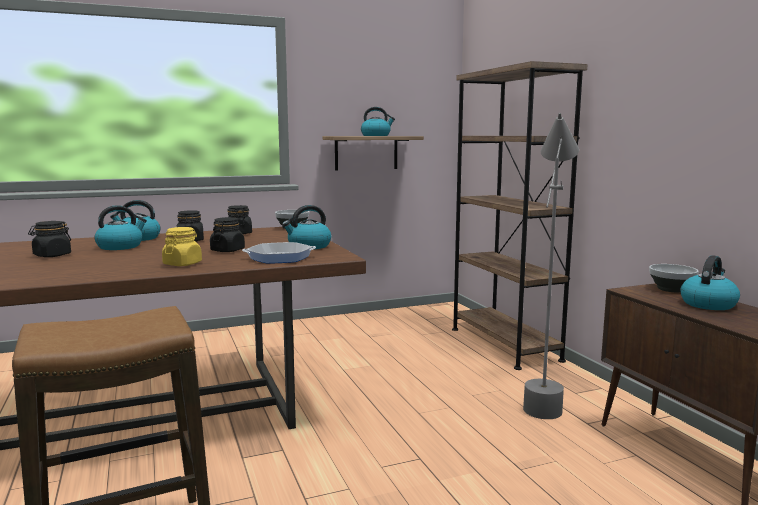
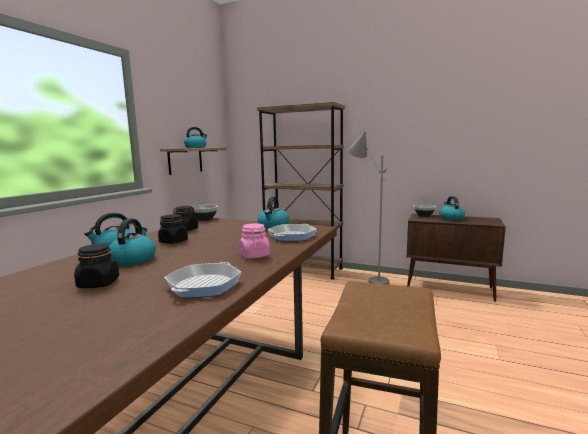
camera: 45 degrees left, 0 degrees up
(76, 272) = (204, 285): none -> frying pan
(182, 264) = (254, 255): yellow jar -> pink jar
(227, 250) = (237, 240): black jar -> none

